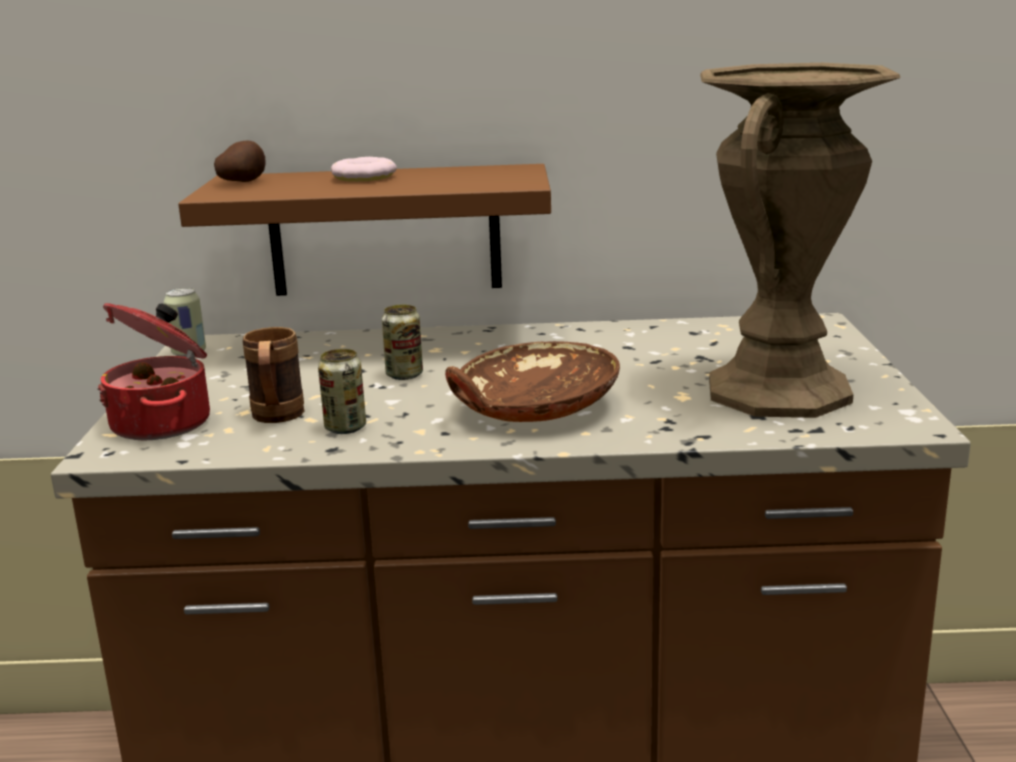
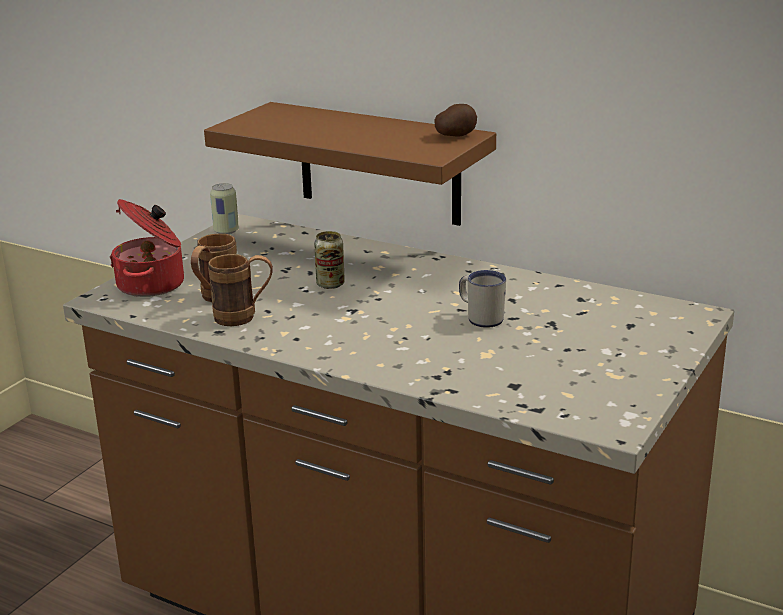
camera: 30 degrees right, 5 degrees up
(243, 182) = (270, 114): potato -> potato (456, 136)
(345, 428) = (244, 317): can -> brown mug
(363, 177) = (348, 124): donut -> none
(533, 408) = (374, 335): brown bowl -> none
(623, 368) = (481, 318): none -> white mug
(779, 391) = (561, 370): brown vase -> none

